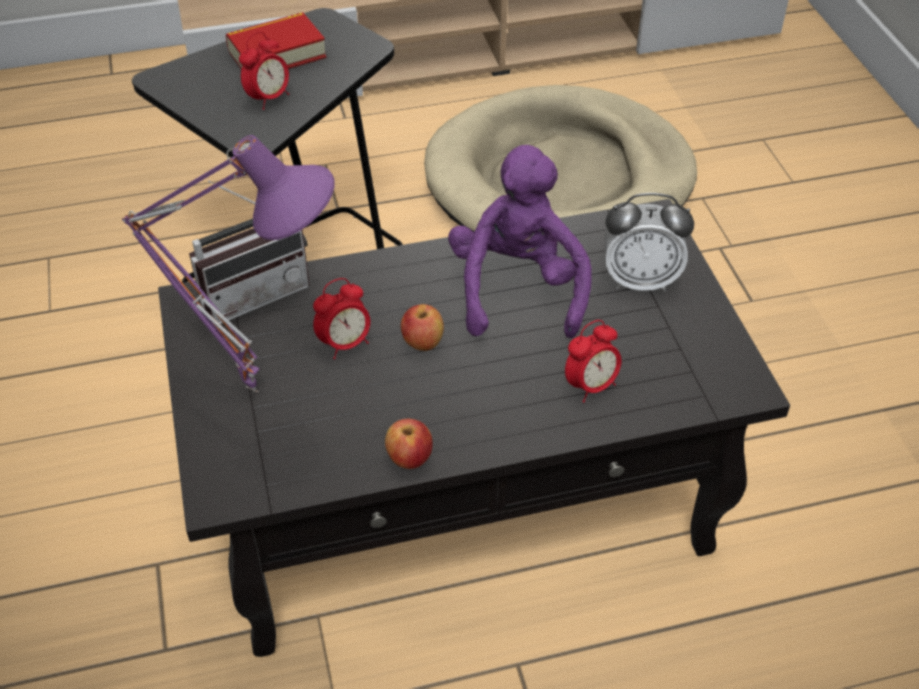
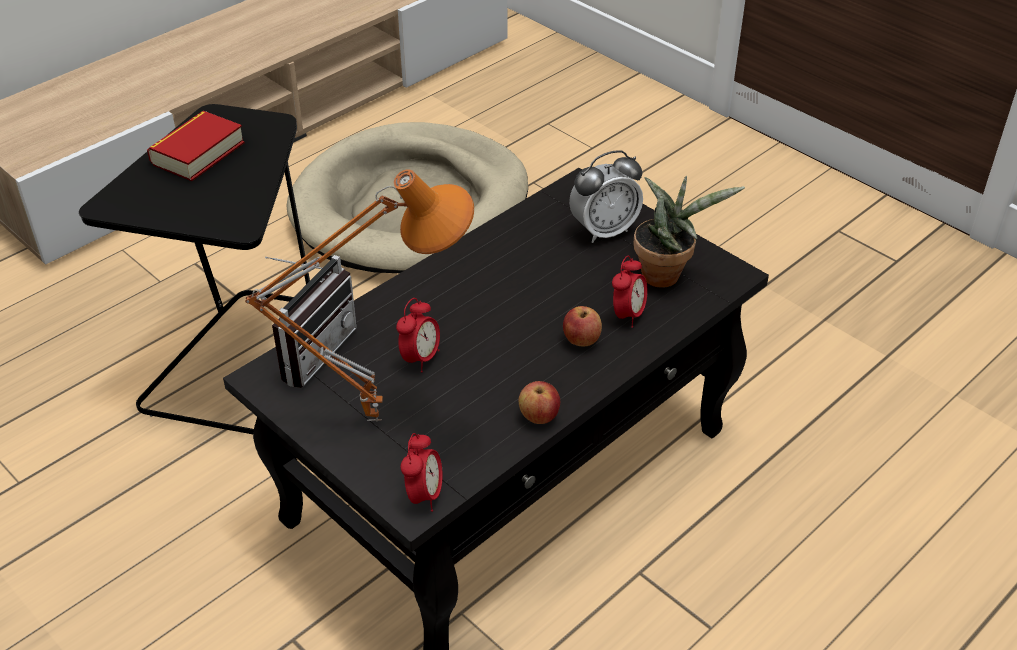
camera: 30 degrees left, 5 degrees down
(256, 385) = (374, 416): purple table lamp -> orange table lamp
(268, 98) = (223, 189): alarm clock -> alarm clock (424, 495)
(422, 342) = (480, 334): apple -> apple (581, 341)
(517, 289) = (520, 269): purple plush toy -> none
(670, 356) = (666, 274): none -> potted plant

